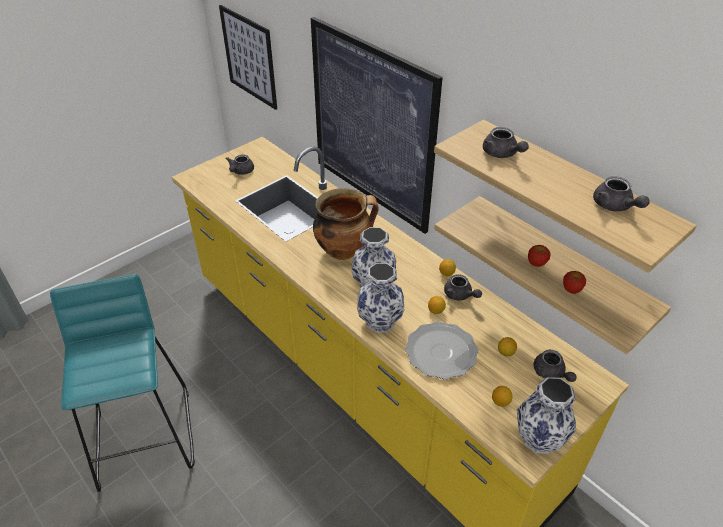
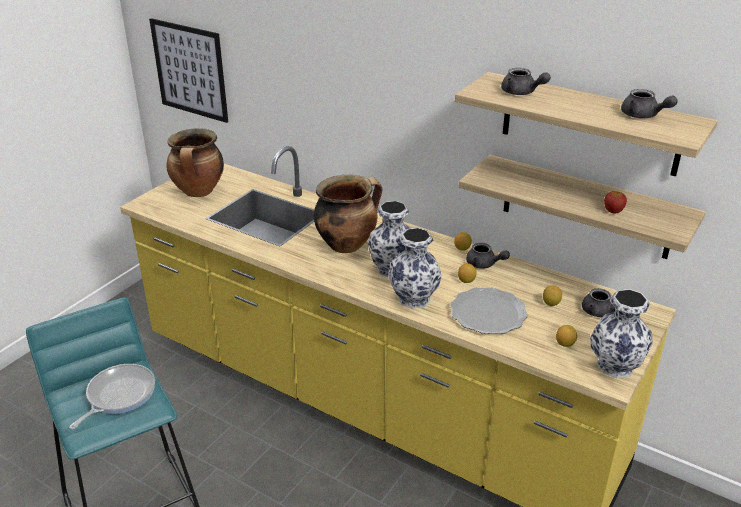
camera: 15 degrees left, 10 degrees down
(117, 358) = (118, 395): none -> frying pan
(240, 171) = (199, 192): grey teapot -> cooking pot
(372, 126) = (355, 111): picture -> none
(536, 263) = (571, 196): apple -> none

